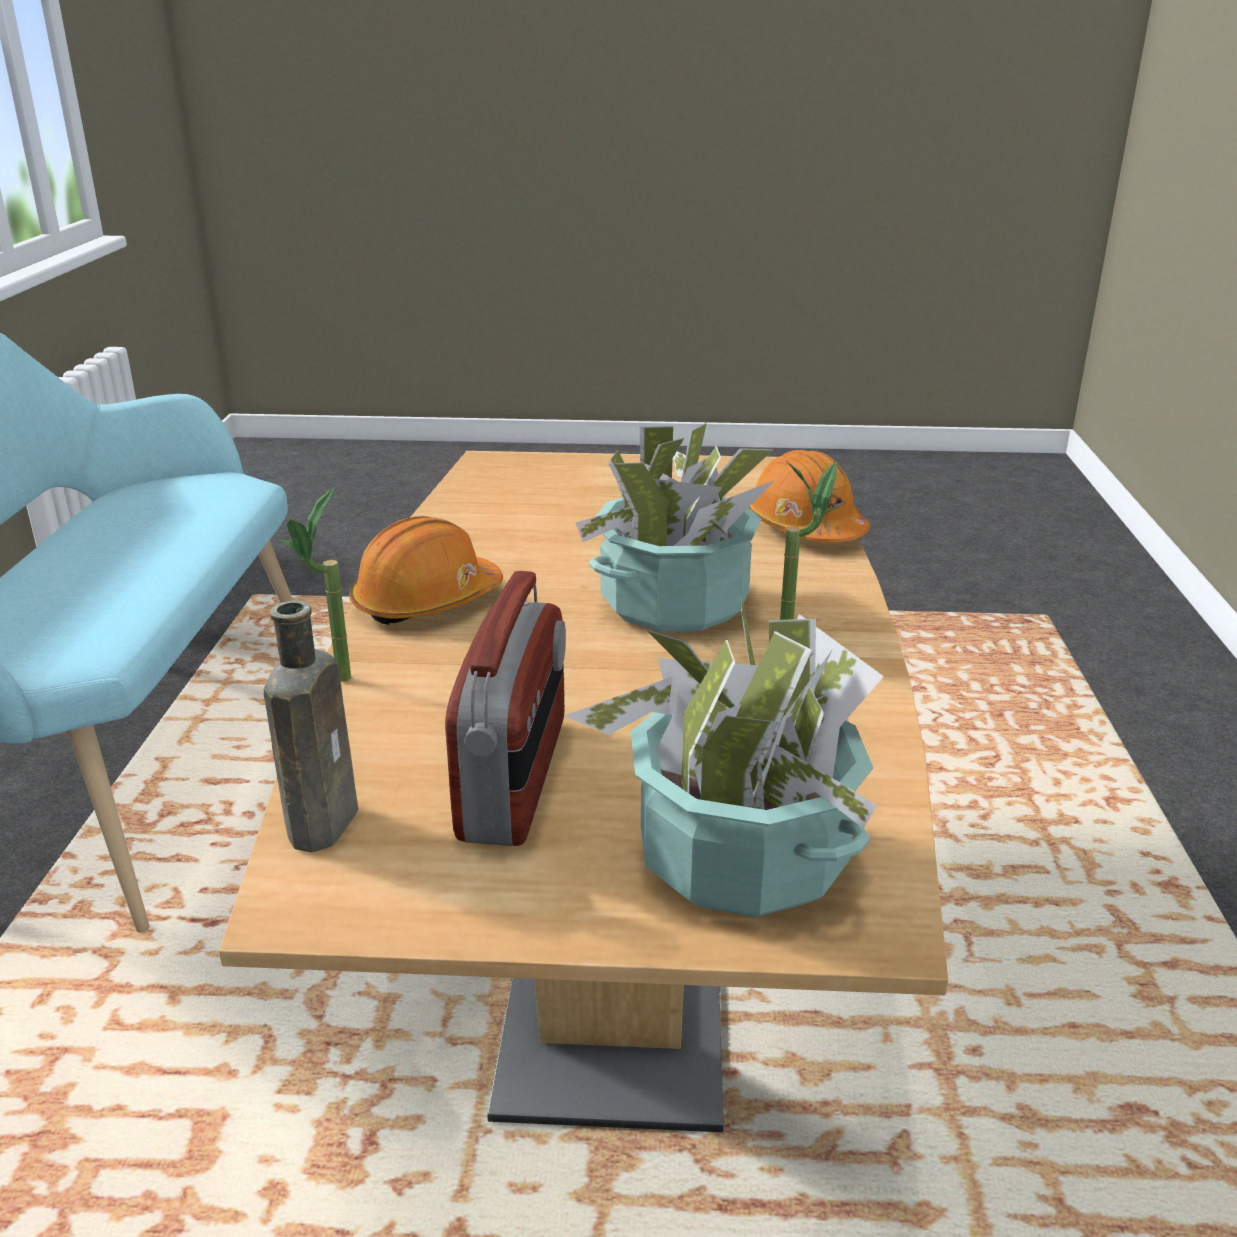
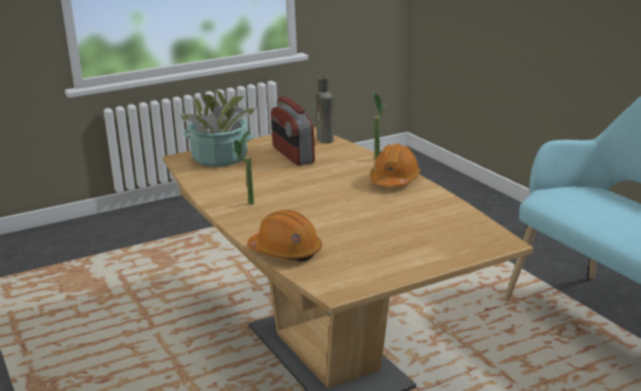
camera: 150 degrees right, 5 degrees down
(674, 604) = (305, 203): potted plant -> none

